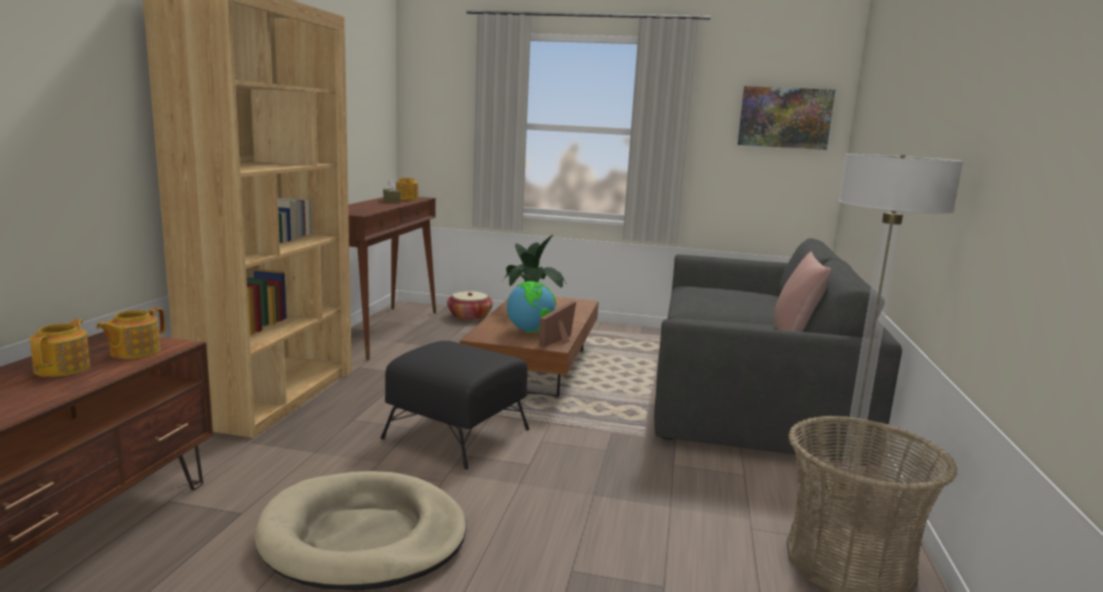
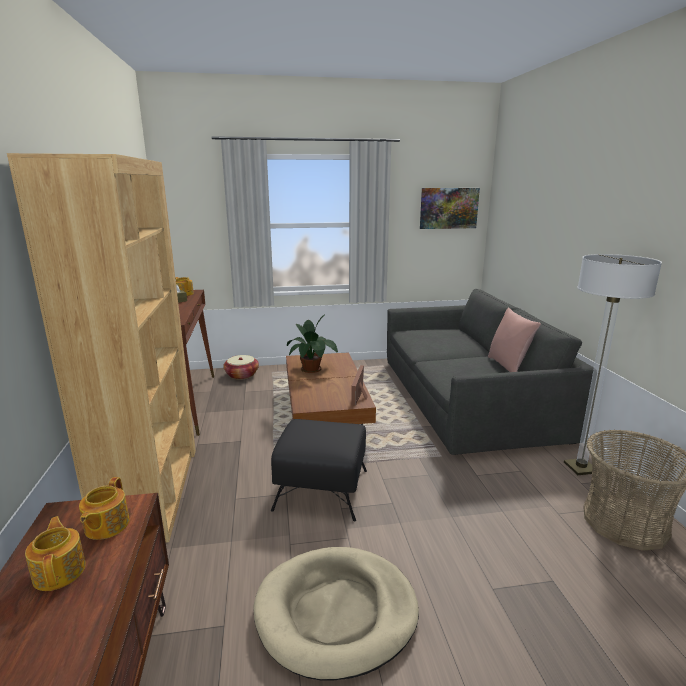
camera: 20 degrees left, 5 degrees up
(530, 331) = (332, 392): globe -> none

